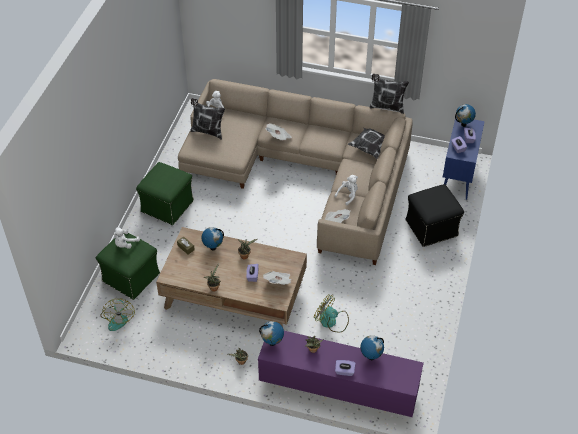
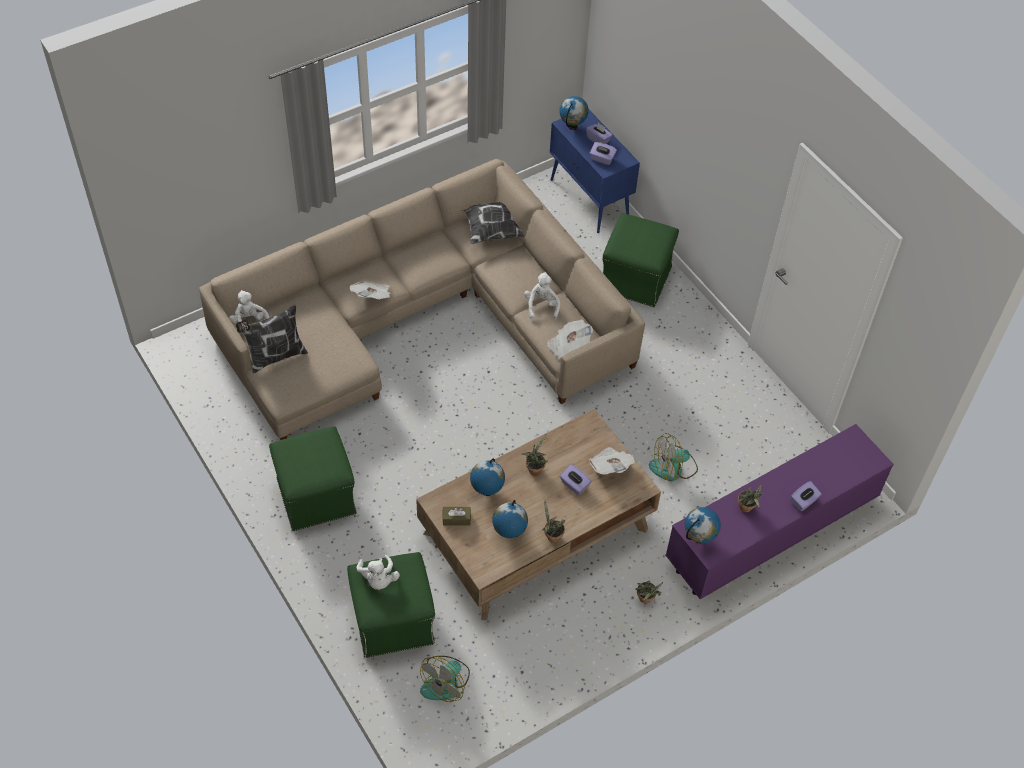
camera: 50 degrees left, 5 degrees up
(118, 318) = (446, 682): fan -> fan turned 90 degrees clockwise
(371, 357) = (806, 463): globe -> globe (509, 533)
(386, 107) = (470, 164): pillow -> none
(432, 228) = (635, 278): black ottoman -> green ottoman

